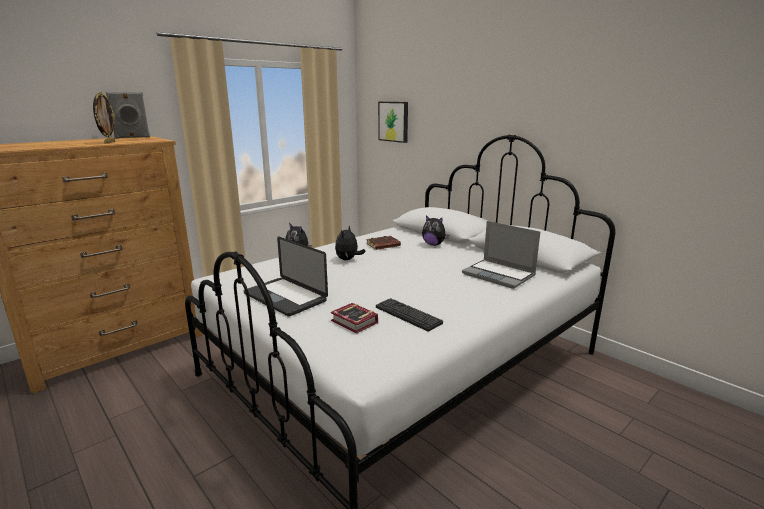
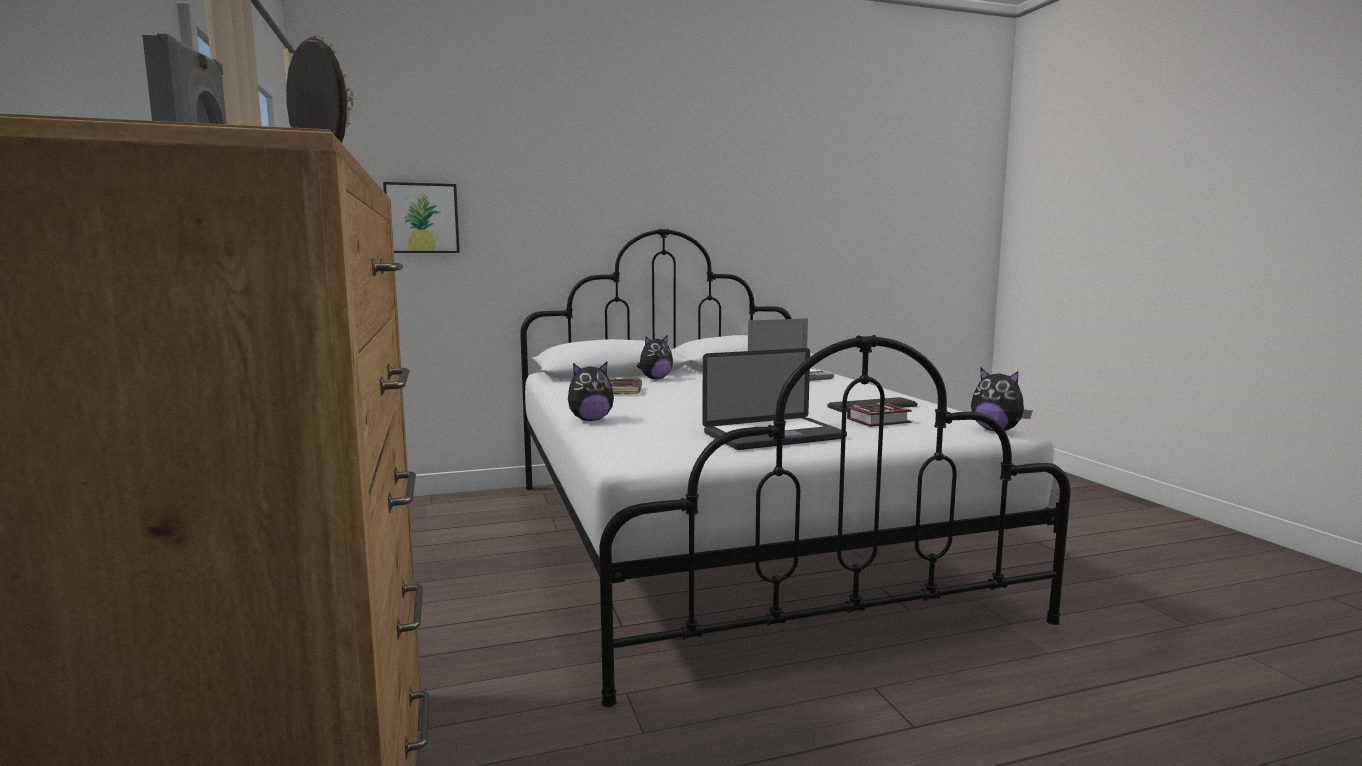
camera: 65 degrees left, 10 degrees down
(348, 259) = (657, 405): plush toy -> plush toy (996, 430)

